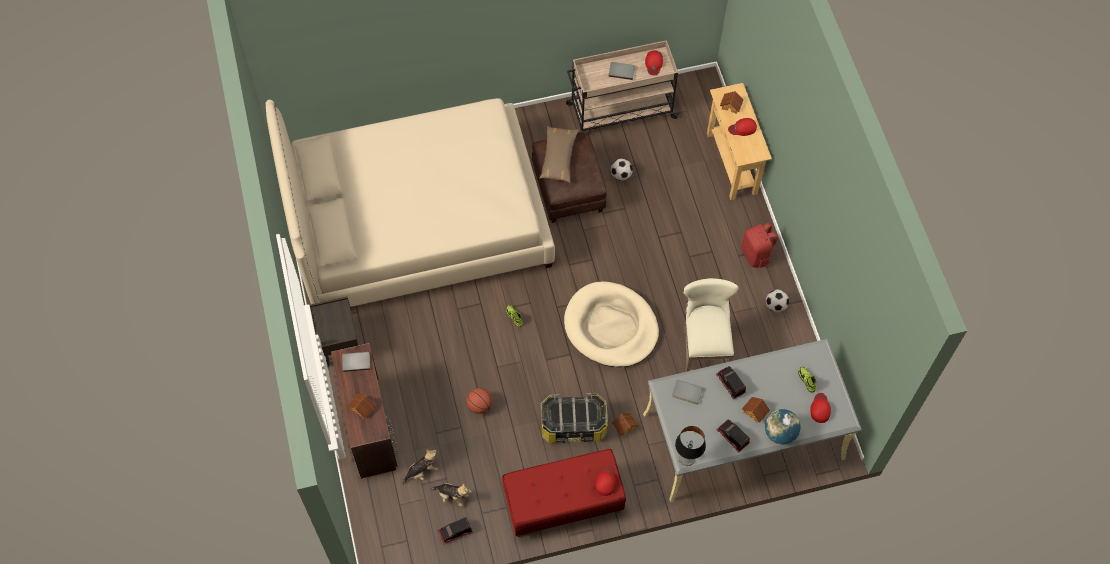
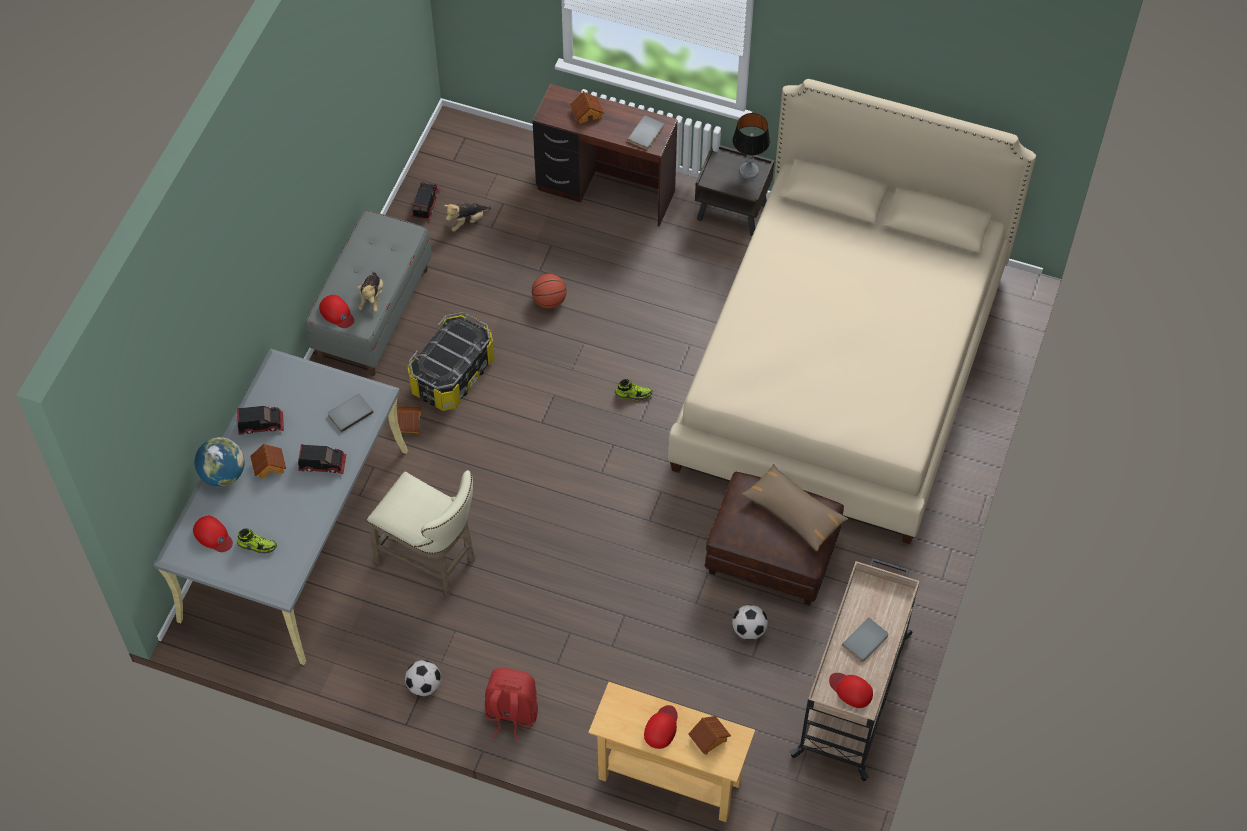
camera: 125 degrees right, 5 degrees down
(422, 471) = (516, 210): plush toy -> plush toy (372, 298)
(563, 503) = (373, 313): red bench -> grey bench
(611, 327) = (542, 485): beige dog bed -> none
(686, 458) = (277, 365): table lamp -> table lamp (748, 171)

